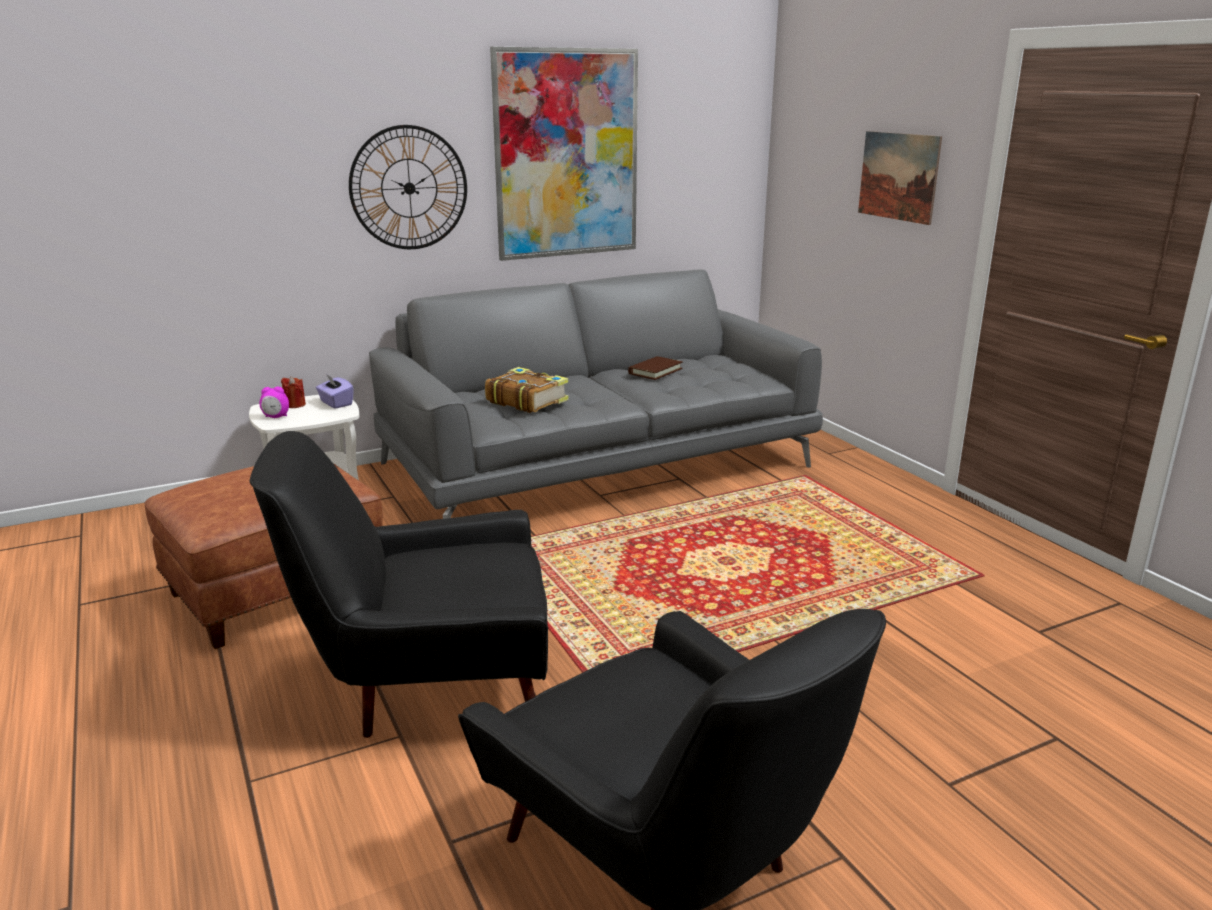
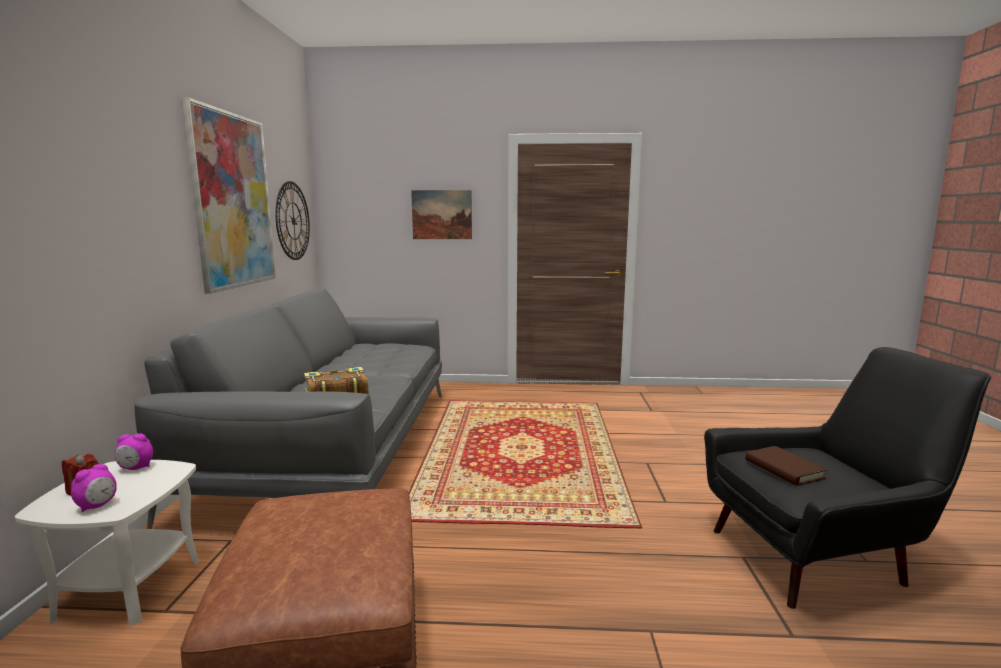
camera: 60 degrees left, 10 degrees down
(336, 403) = (136, 468): purple tissue box -> alarm clock
(409, 188) = (138, 224): wall clock -> wall clock (293, 221)
(430, 687) = (588, 598): black armchair -> none
(655, 371) = (357, 358): brown book -> brown book (784, 469)

